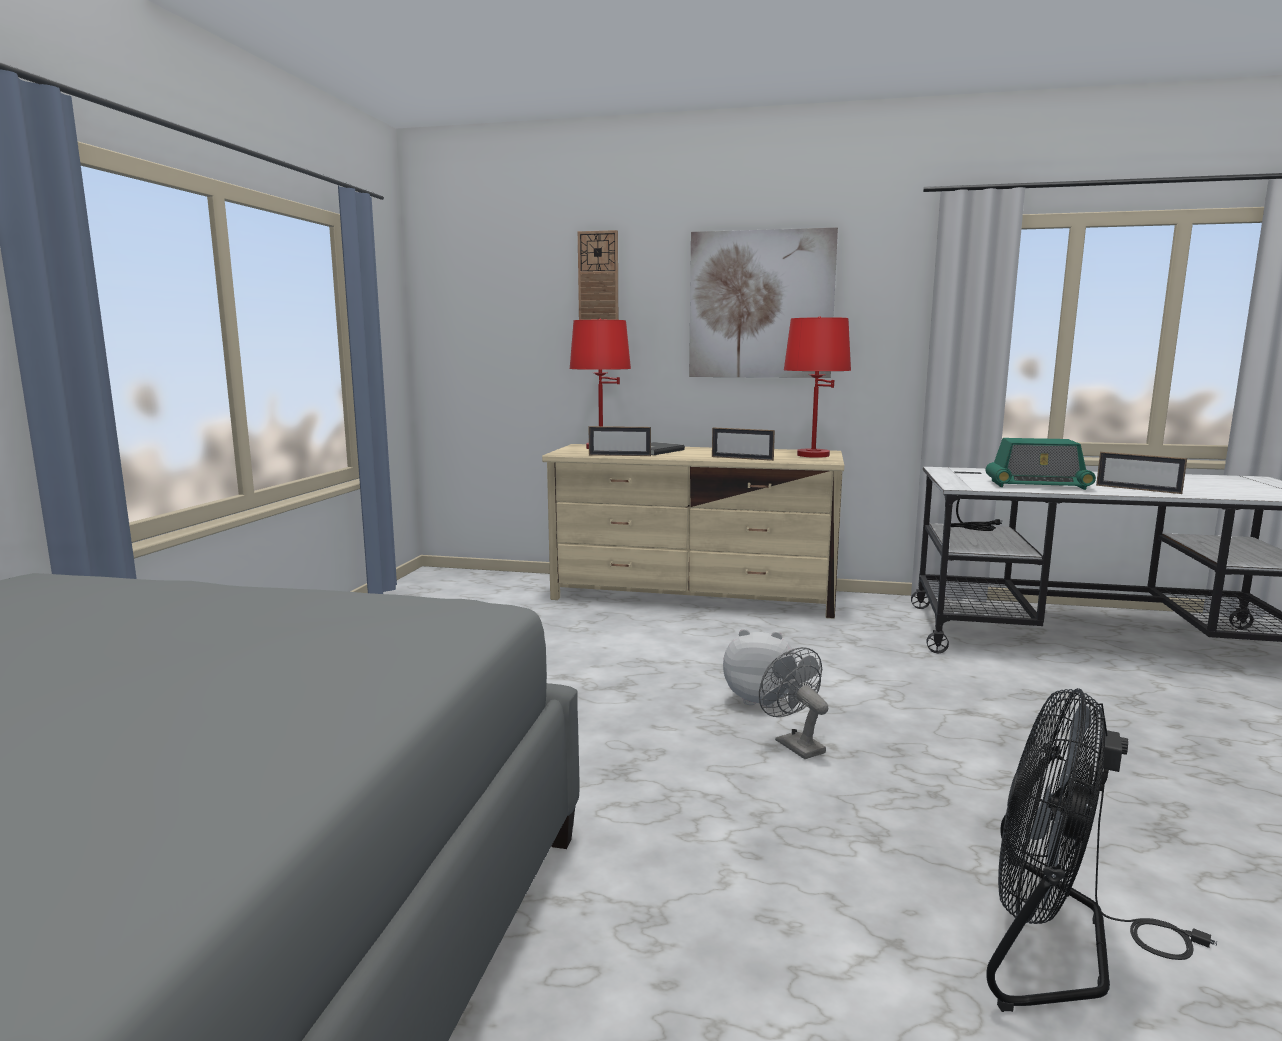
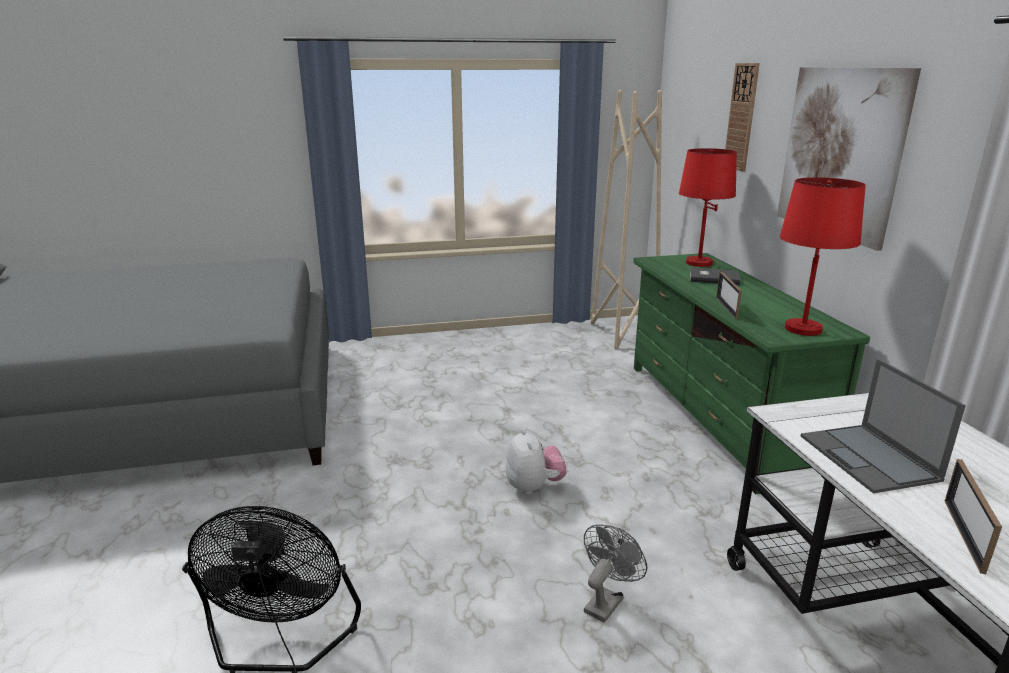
camera: 65 degrees right, 10 degrees up
(457, 584) = (622, 334): none -> beige clothes rack
(619, 455) = (669, 274): picture frame -> none
(694, 597) = (716, 418): beige dresser -> green dresser
(794, 744) = (470, 514): grey fan -> grey fan (606, 601)
(1037, 485) = (869, 458): radio -> laptop

